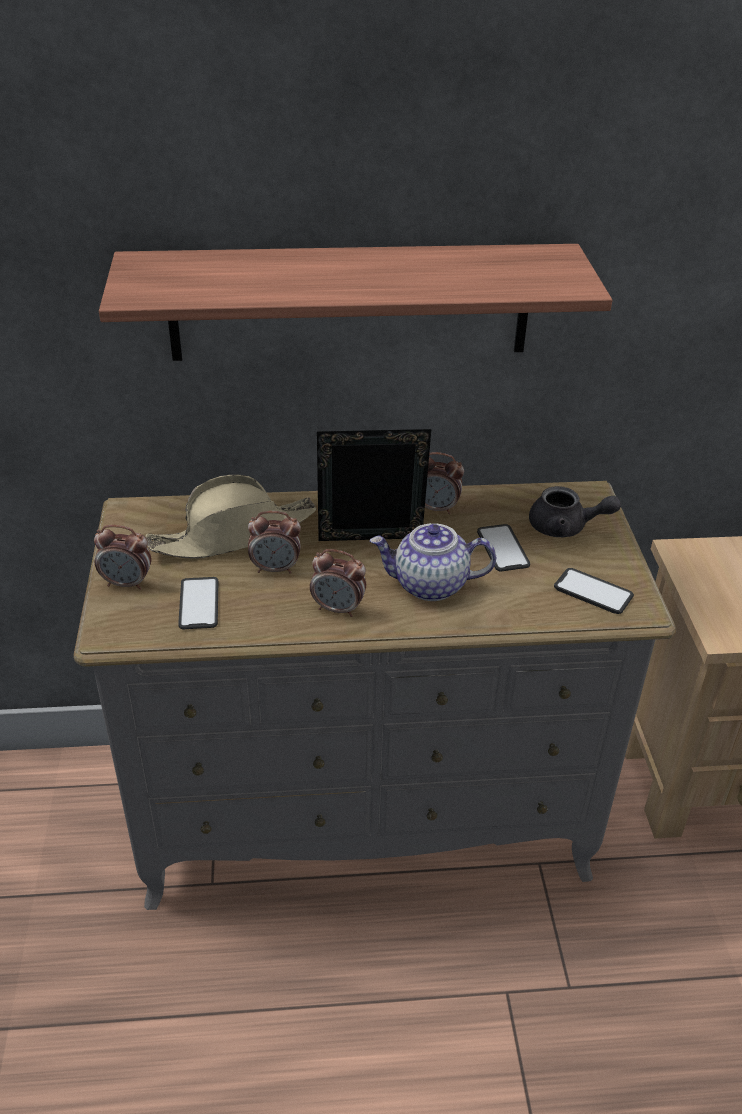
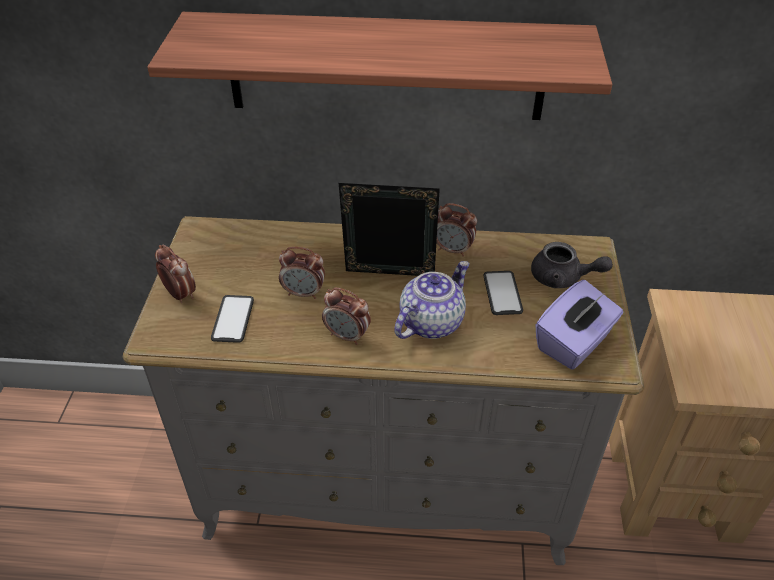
camera: 10 degrees right, 5 degrees up
(127, 583) = (180, 294): alarm clock -> alarm clock turned 150 degrees counterclockwise
(234, 534) = (277, 258): beige hat -> none
(430, 585) = (431, 322): teapot -> teapot turned 120 degrees clockwise
(593, 592) = (574, 343): phone -> purple tissue box

